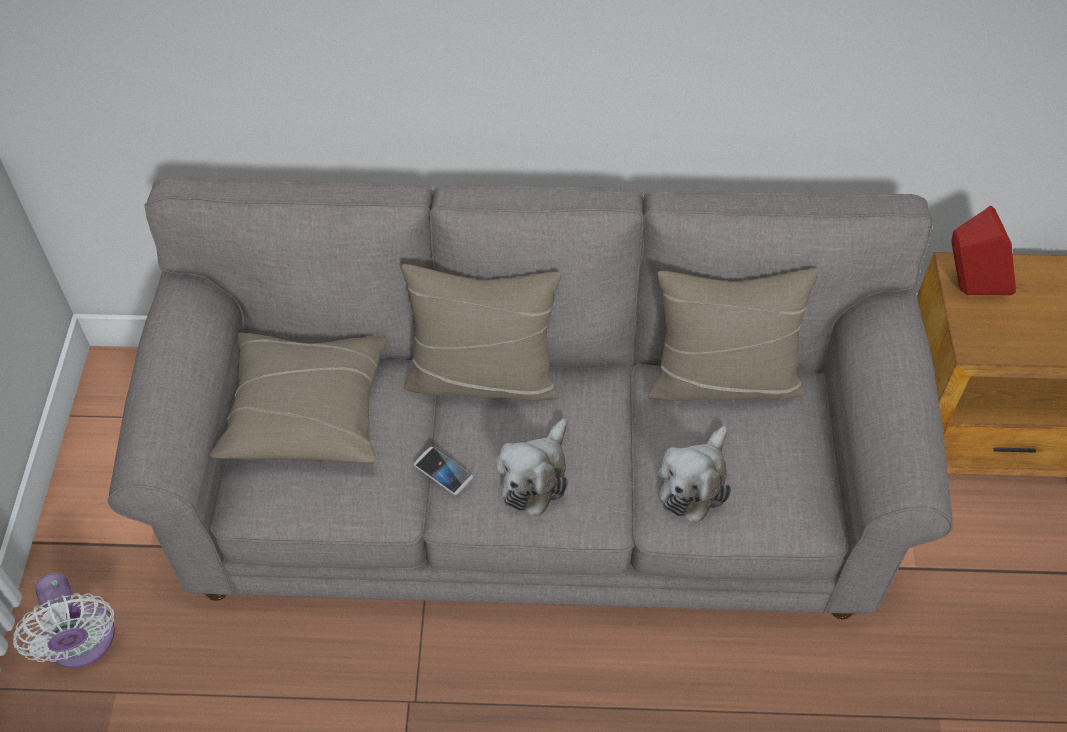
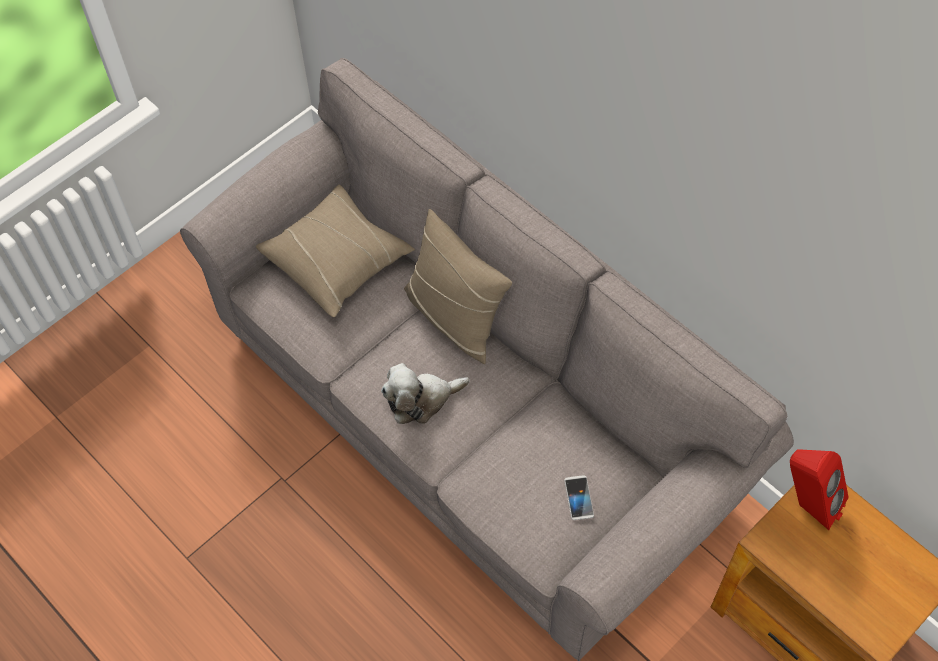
camera: 45 degrees right, 5 degrees up
(82, 643) = (157, 305): white fan -> none
(443, 471) = (374, 354): phone -> phone (578, 498)
(694, 483) = (504, 479): plush toy -> none
(723, 380) = (593, 433): beige pillow -> none

